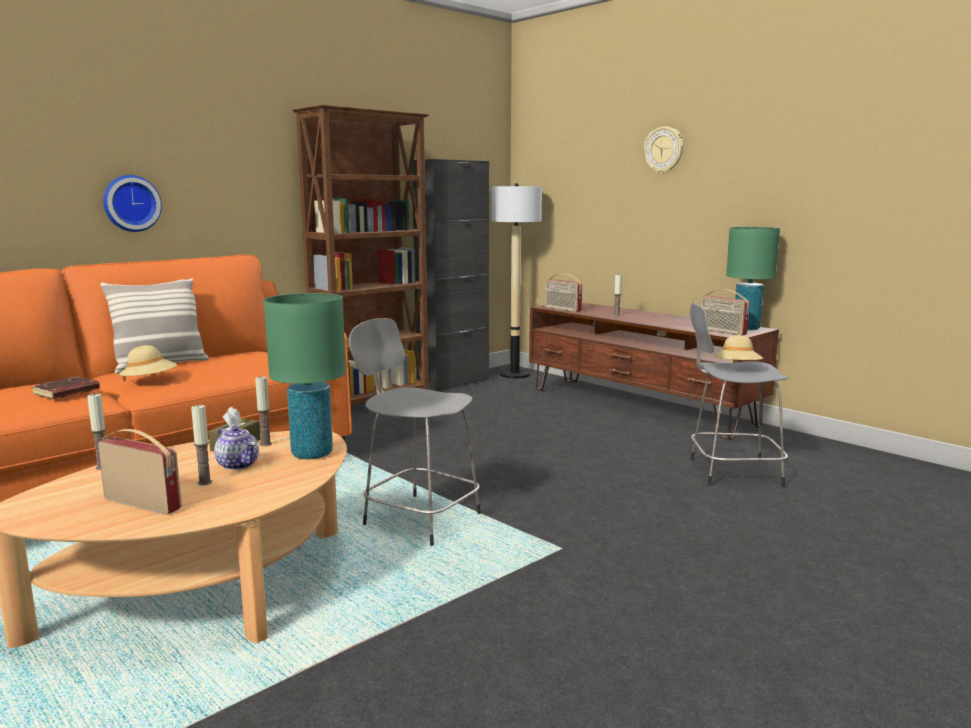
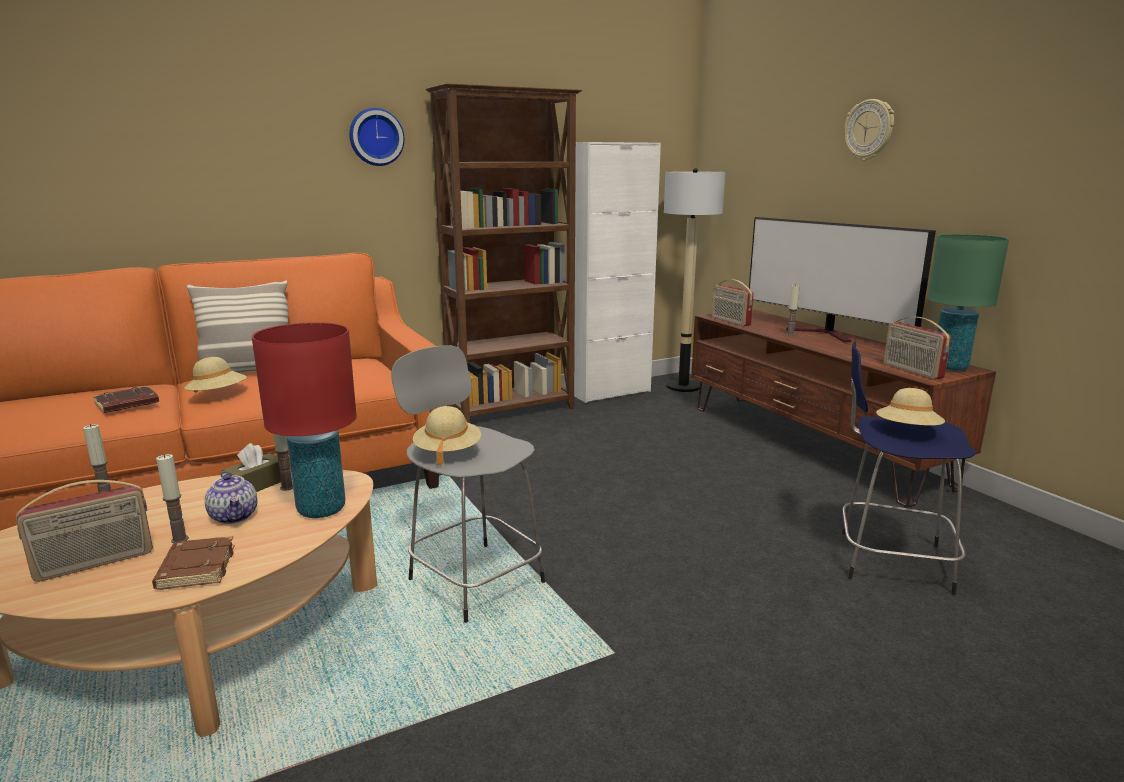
camera: 15 degrees right, 5 degrees up
(131, 203) = (246, 196): wall clock -> wall clock (376, 137)
(143, 503) = (95, 564): radio -> radio turned 105 degrees clockwise
(241, 497) = (195, 568): none -> brown book
(311, 454) = (321, 509): green table lamp -> red table lamp
(403, 403) = (447, 452): none -> beige hat
(453, 383) = (609, 392): black cabinet -> white cabinet
(643, 314) = (825, 334): none -> television
(731, 472) = (889, 560): grey stool -> blue stool

